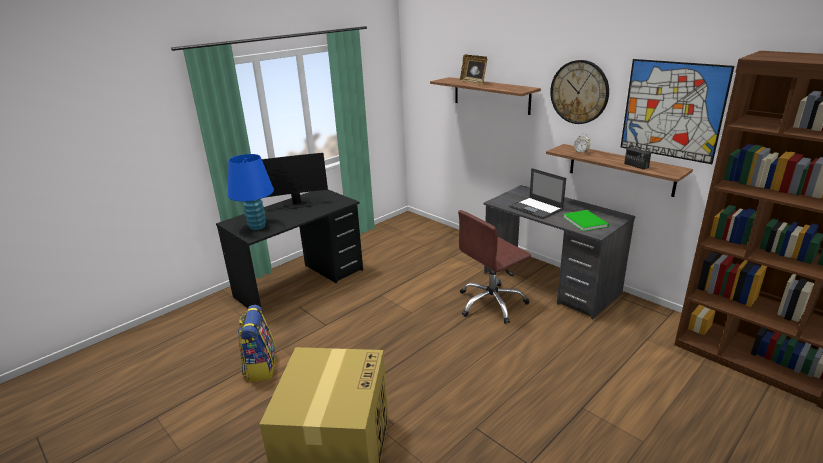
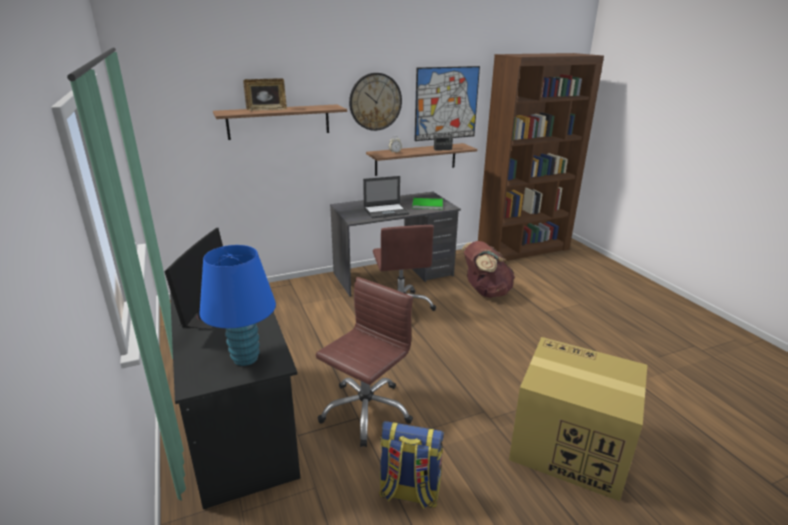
camera: 70 degrees left, 0 degrees up
(334, 326) = (365, 411): none -> brown office chair
(581, 350) = (485, 292): none -> brown backpack

